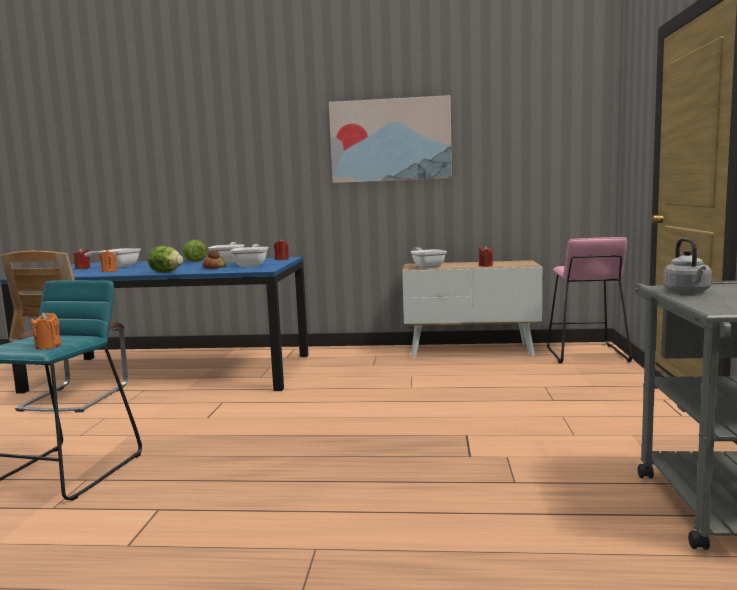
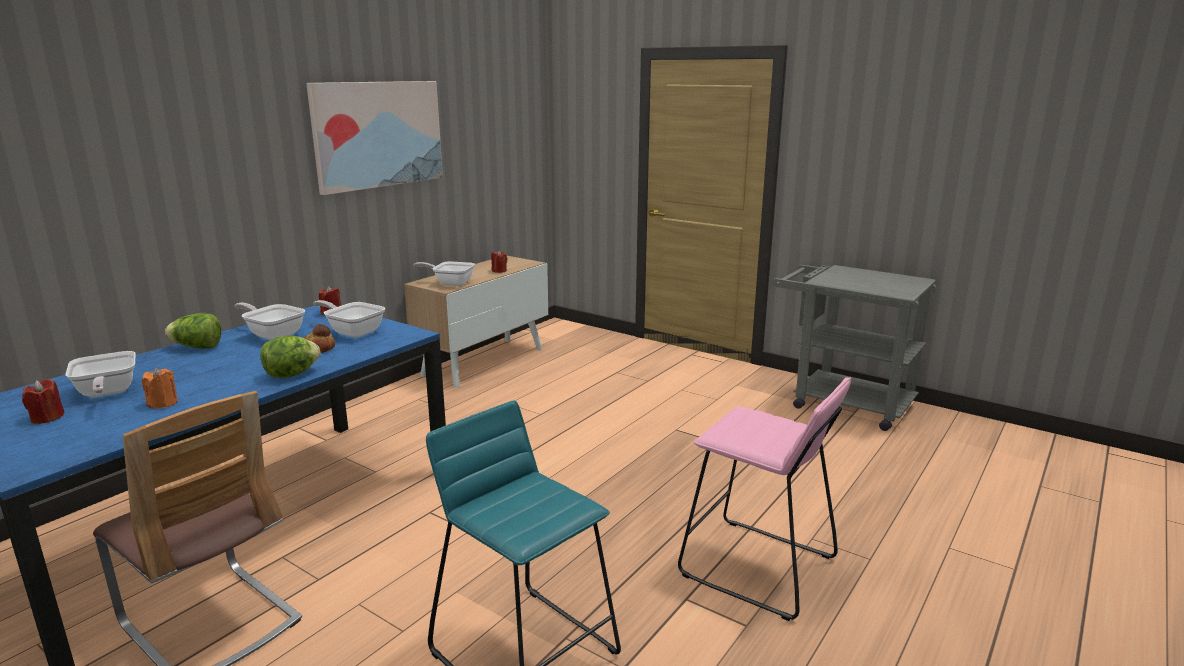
camera: 60 degrees left, 10 degrees up
(48, 346) = (566, 502): orange candle -> none
(585, 354) = (567, 334): pink stool -> pink stool (757, 567)
(687, 292) = (843, 283): grey kettle -> none

